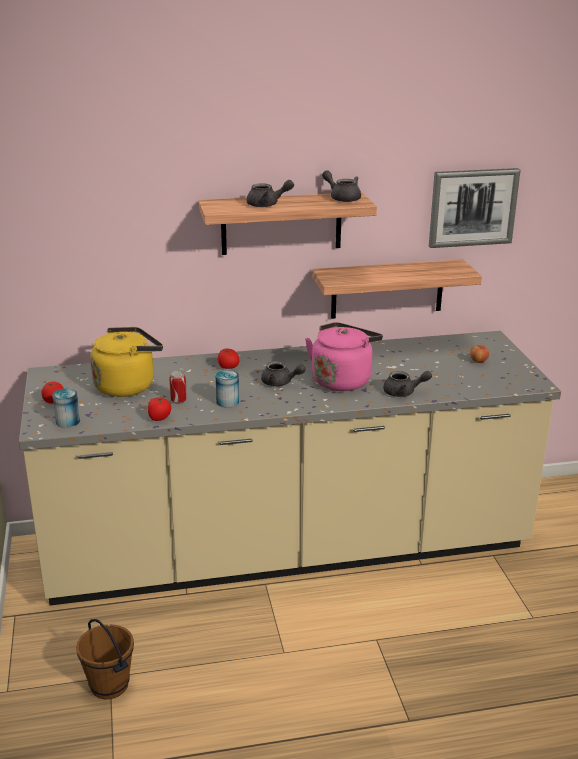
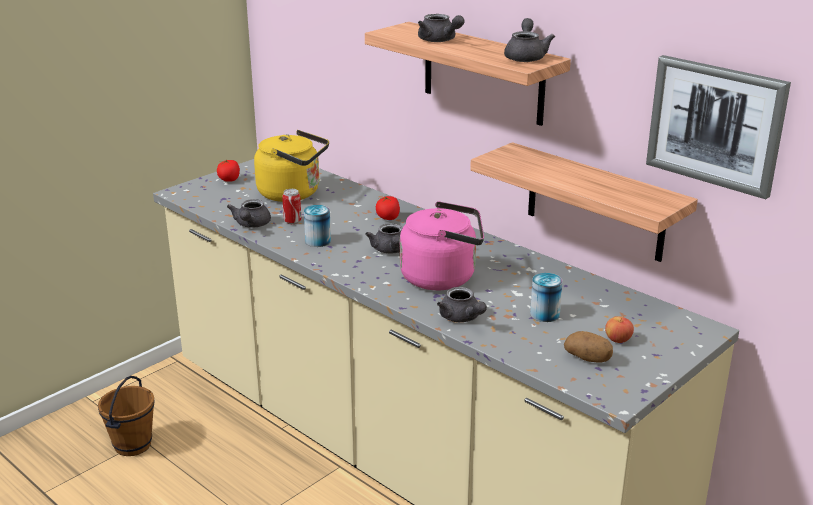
camera: 55 degrees right, 0 degrees up
(68, 421) = (202, 196): can -> can (544, 314)
(159, 417) = (251, 225): tomato -> grey teapot
(490, 376) = (588, 358): none -> potato

